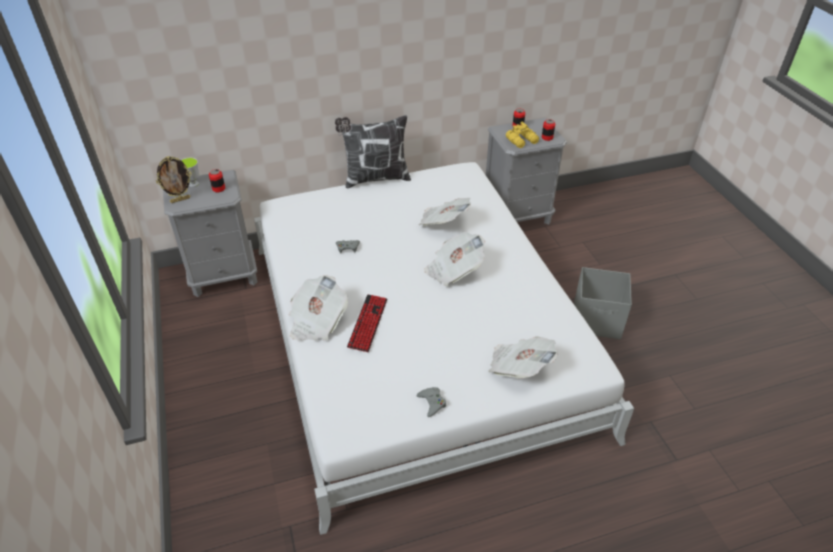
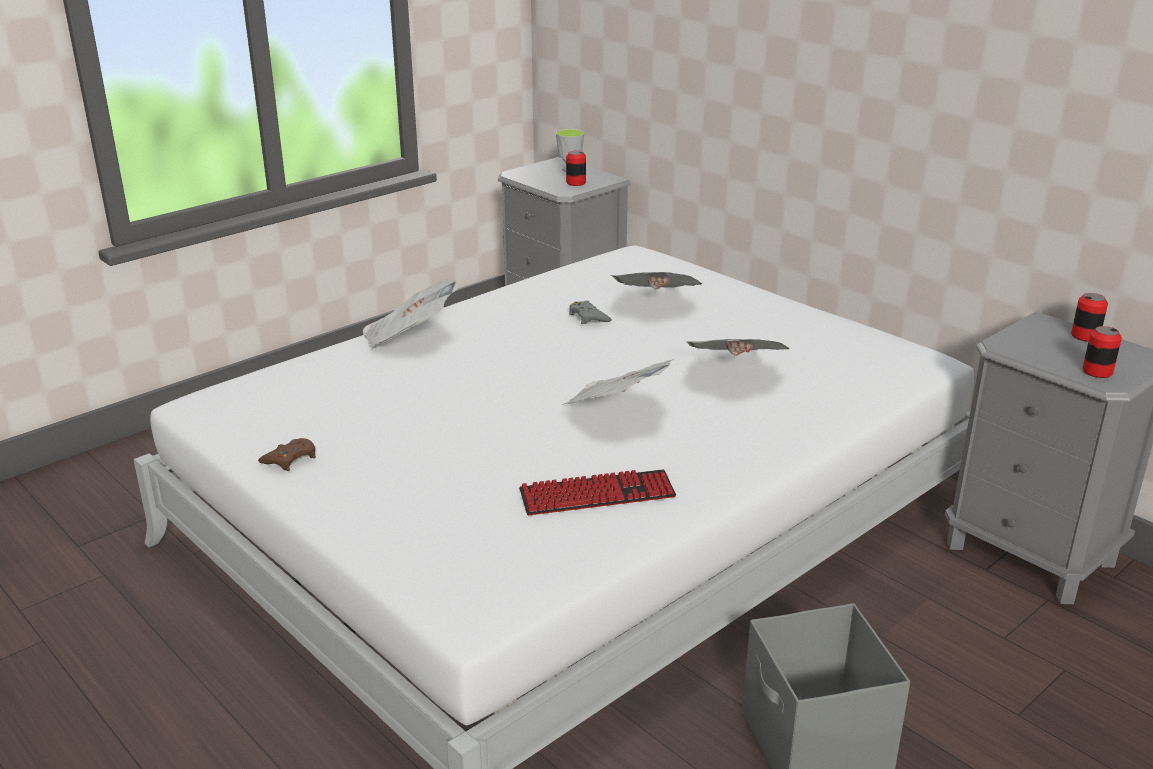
camera: 65 degrees right, 15 degrees down
(180, 200) = (529, 172): picture frame -> none
(368, 323) = (428, 369): keyboard -> keyboard (597, 495)
(375, 178) = (788, 296): pillow -> none
(432, 403) = (290, 459): grey game controller -> brown game controller
(519, 367) = (417, 523): newspaper -> newspaper (656, 304)
(522, 141) = (1038, 349): yellow binoculars -> none

